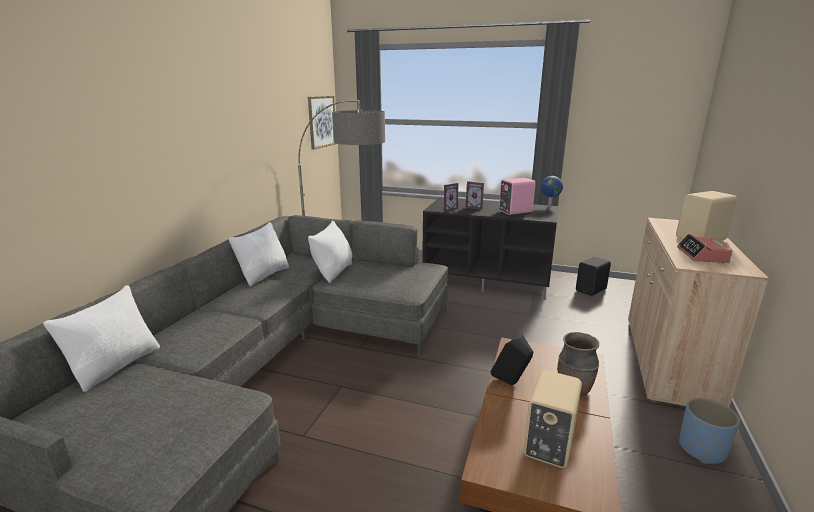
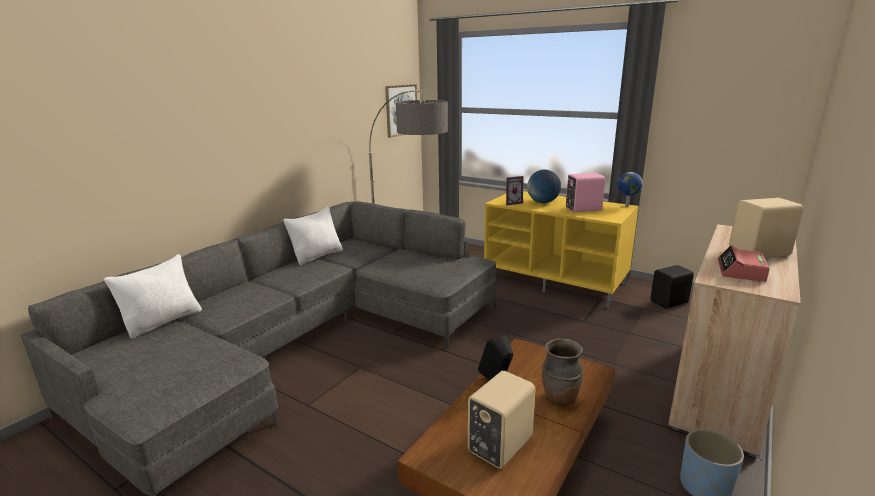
camera: 15 degrees right, 0 degrees up
(333, 272) = (380, 258): white pillow -> none
(475, 207) = (542, 202): picture frame -> globe
(488, 280) = (556, 281): black tv stand -> yellow tv stand

